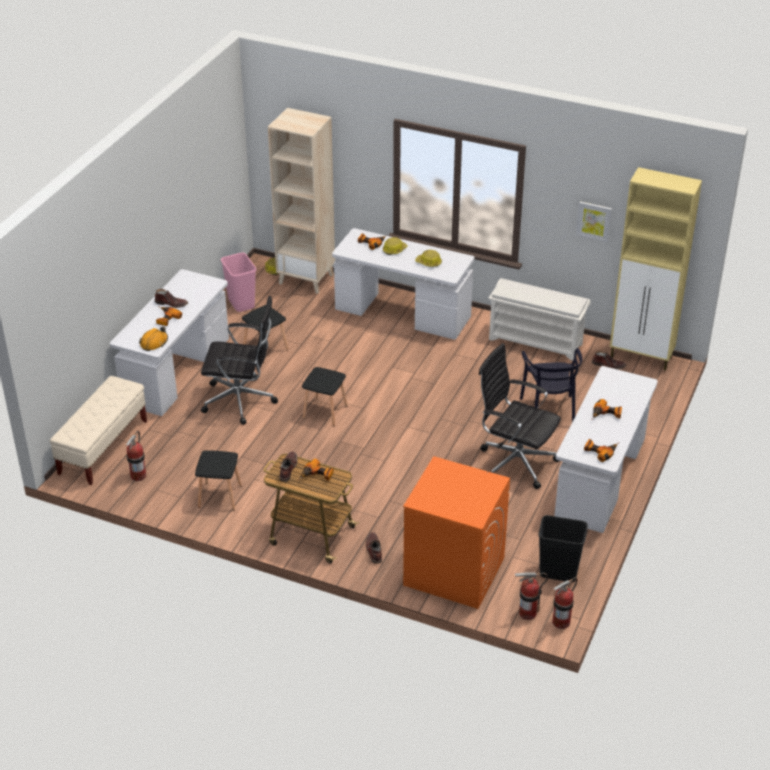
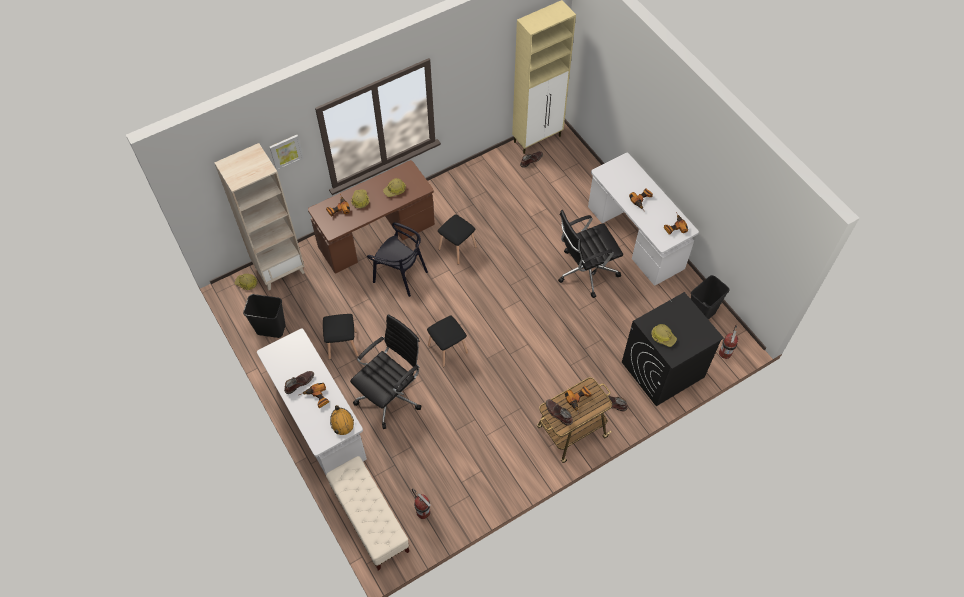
camera: 55 degrees left, 20 degrees up
(219, 496) = (488, 469): black stool -> black stool (457, 249)
(242, 303) = (271, 329): pink trash can -> black trash can
(402, 313) = (377, 236): white desk -> brown desk
(435, 484) = (663, 337): none -> hard hat
(453, 571) = (662, 370): orange washing machine -> black washing machine
(536, 341) = (474, 181): white shoe rack -> none
(549, 412) = (551, 221): black chair -> black chair (400, 275)
(561, 622) = (743, 340): fire extinguisher -> none
(594, 221) = (488, 76): picture -> picture (286, 151)

